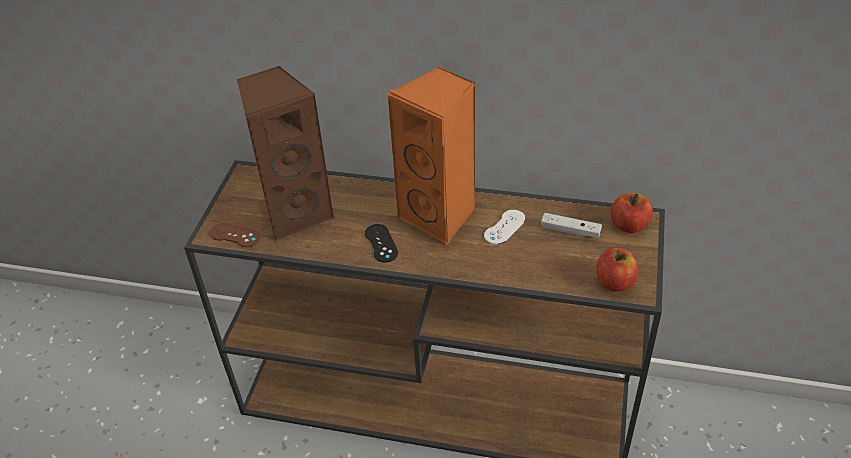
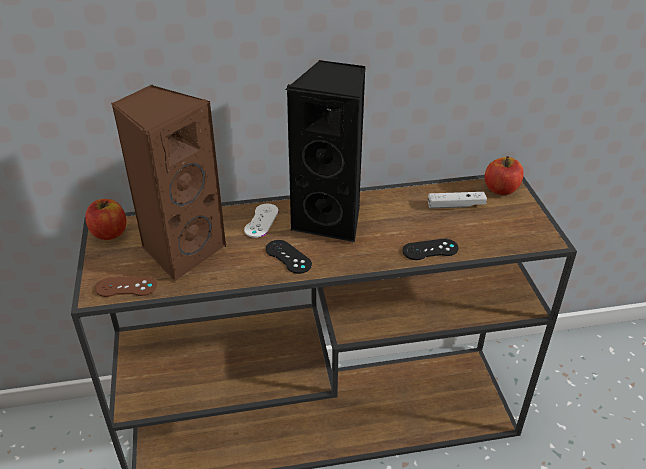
camera: 25 degrees left, 5 degrees down
(440, 216) = (331, 219): orange speaker -> black speaker
(504, 227) = (396, 215): white game controller -> white game controller (261, 220)
(514, 271) = (430, 250): none -> black game controller
(614, 282) = (522, 237): apple -> apple (109, 233)

